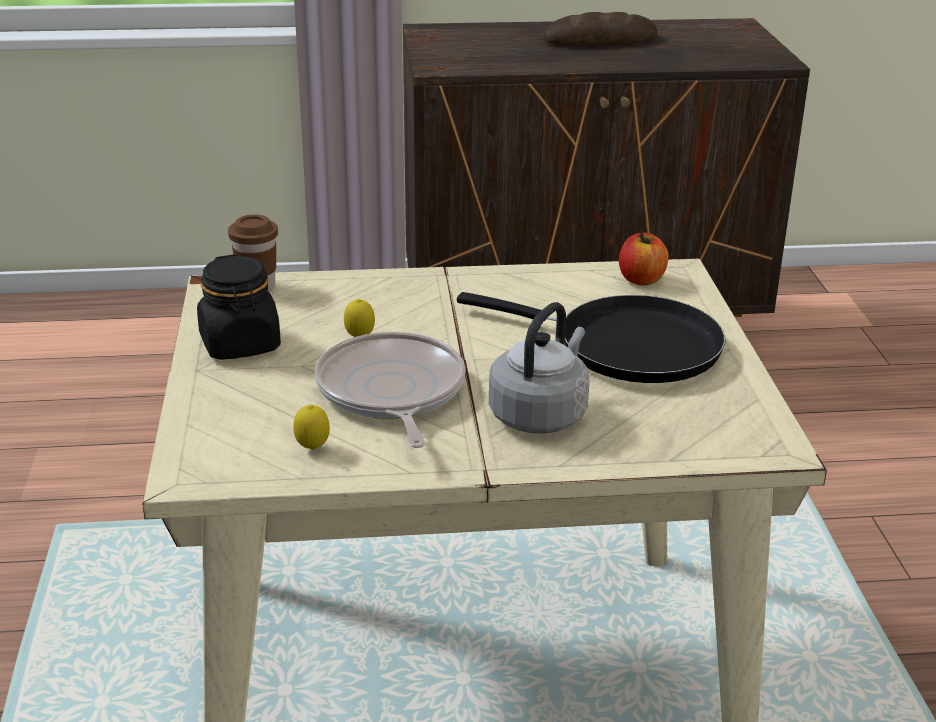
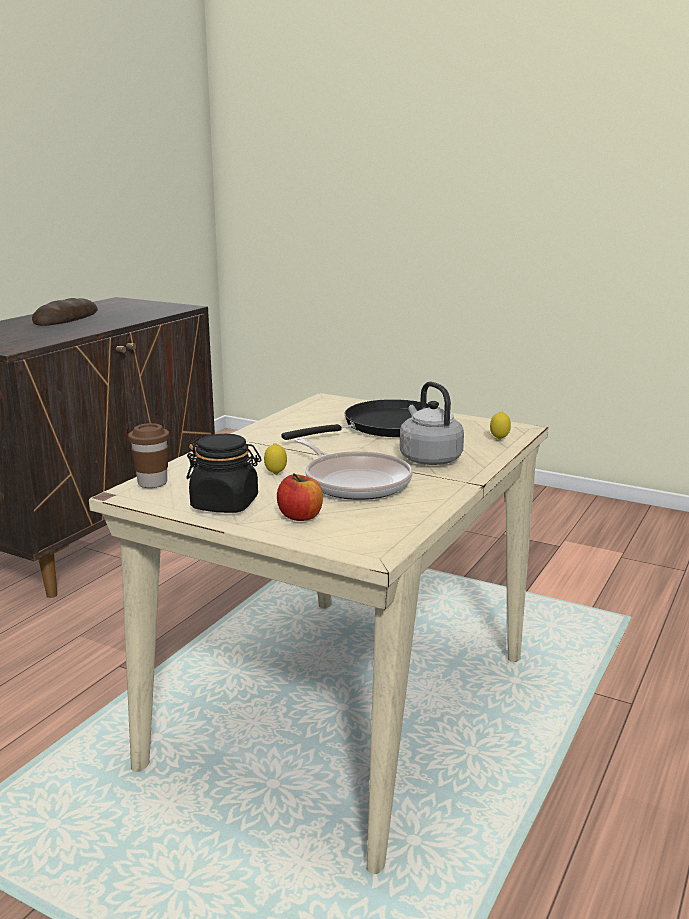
camera: 55 degrees left, 10 degrees down
(312, 449) = (390, 514): lemon -> lemon (499, 439)
(391, 393) = (354, 482): frying pan -> frying pan turned 150 degrees counterclockwise
(641, 279) = (321, 406): apple -> apple (300, 516)

